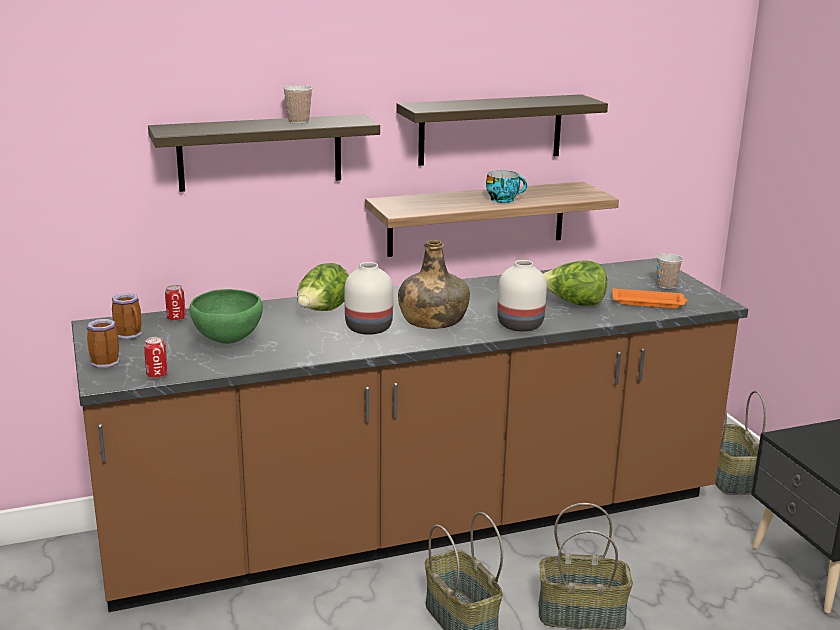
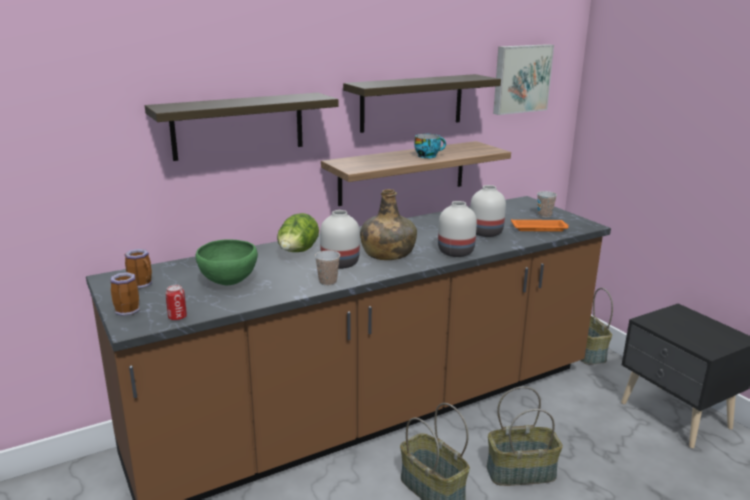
camera: 10 degrees left, 0 degrees up
(176, 318) = (177, 267): can -> none
(298, 121) = (271, 98): cup -> cup (328, 282)
(574, 304) = (486, 233): lettuce -> white vase
(650, 101) = (520, 78): none -> picture

